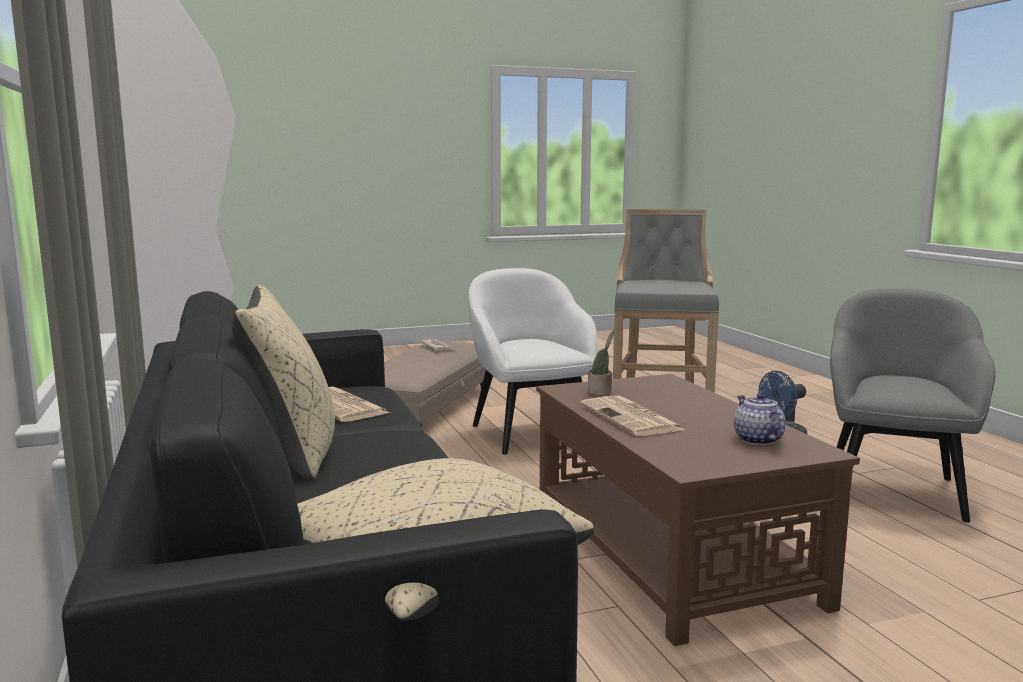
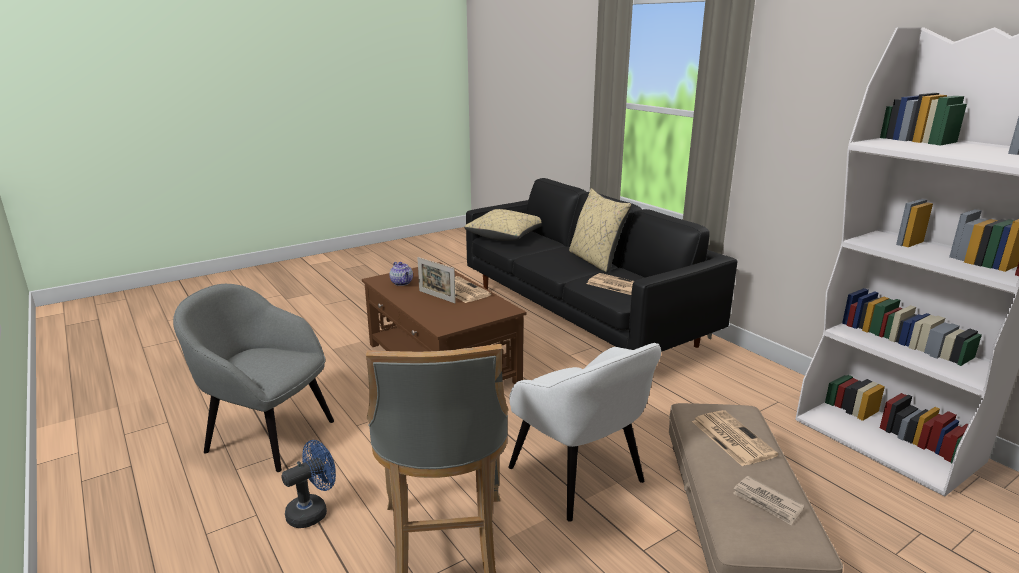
camera: 165 degrees right, 10 degrees up
(409, 364) = (731, 437): none -> newspaper
(601, 392) = (483, 308): potted plant -> none
(678, 412) = (437, 297): none -> picture frame
(894, 490) = (268, 435): grey armchair -> grey armchair turned 105 degrees clockwise

